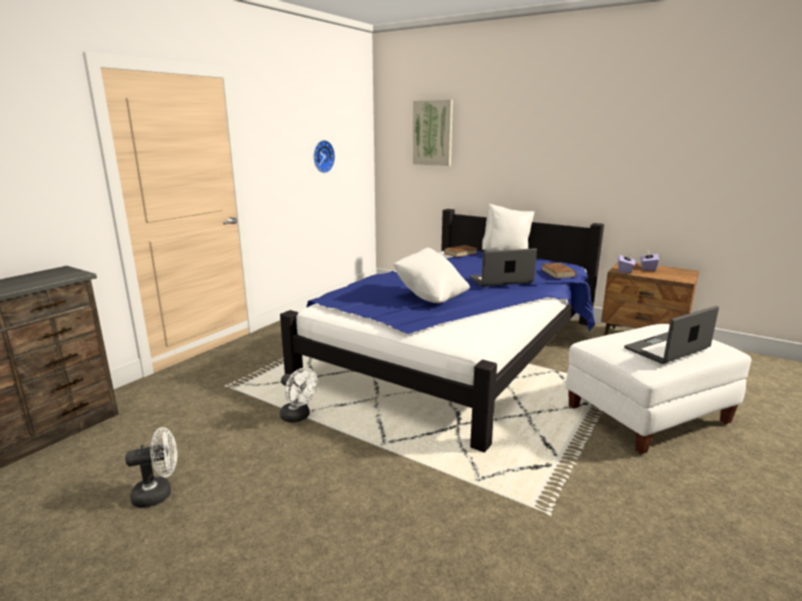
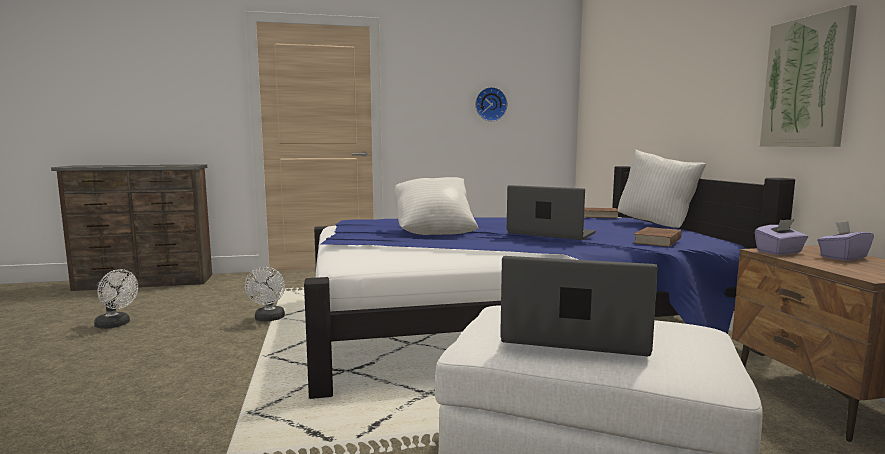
camera: 45 degrees right, 10 degrees down
(433, 133) = (620, 72): picture -> picture (806, 82)

